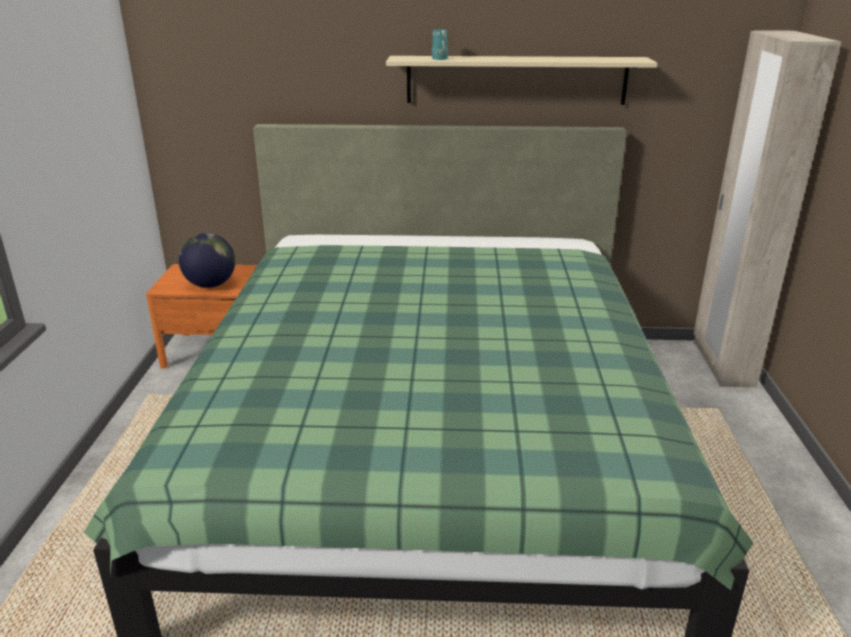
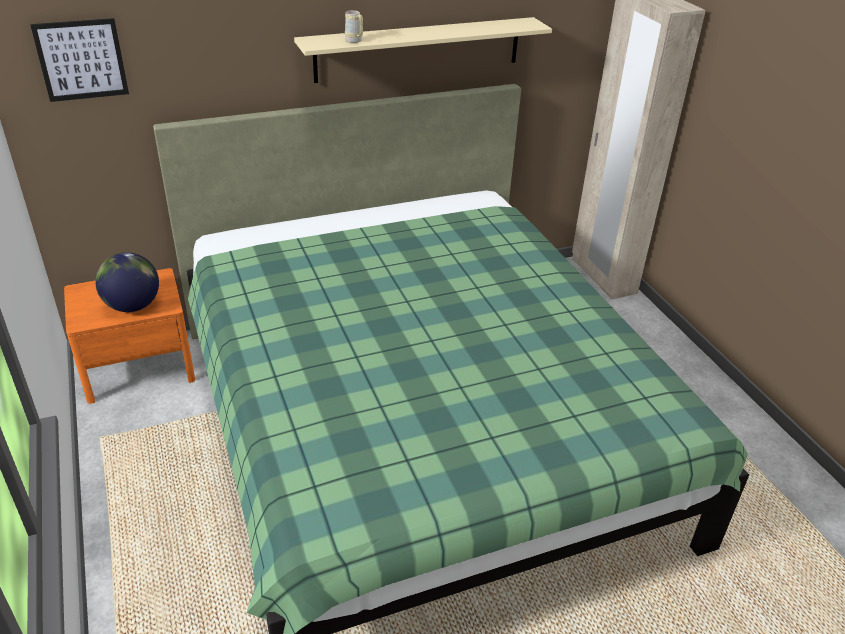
camera: 25 degrees left, 10 degrees up
(203, 59) = (81, 60): none -> picture
(440, 59) = (355, 41): turquoise mug -> beige mug

